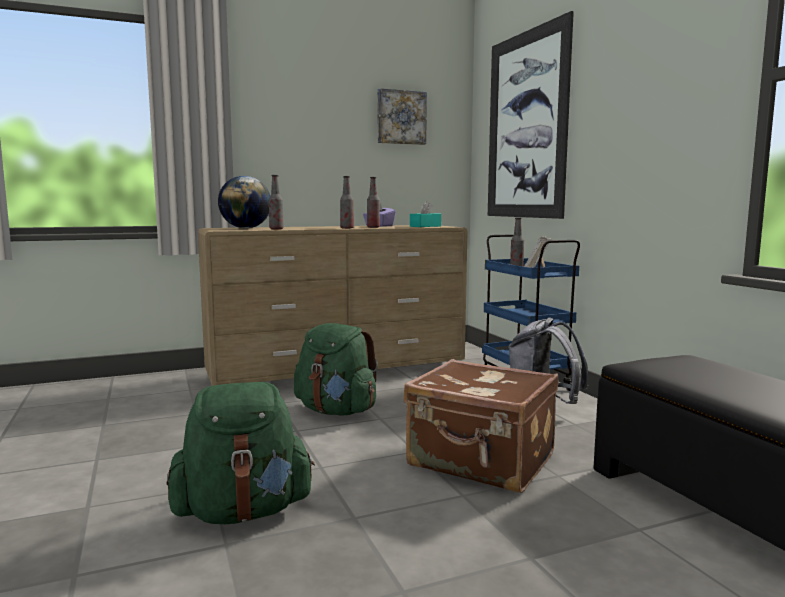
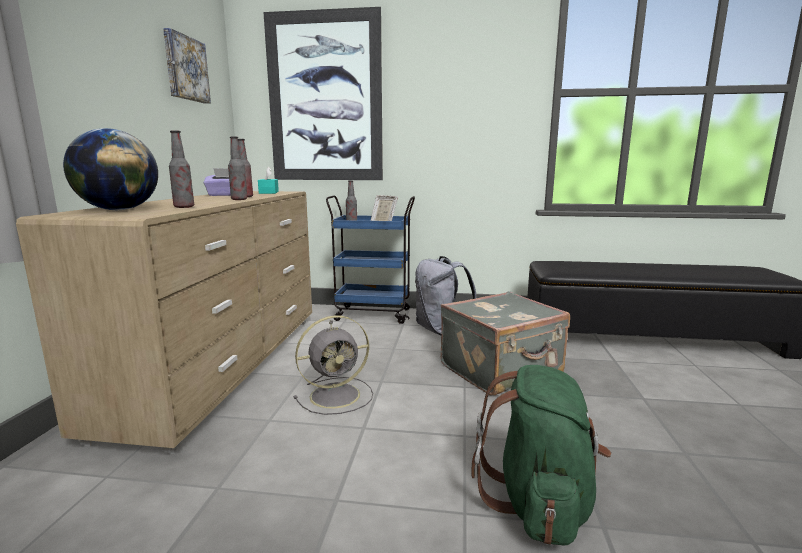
camera: 60 degrees left, 5 degrees up
(336, 411) = (337, 395): green backpack -> grey fan
(481, 462) = (502, 370): brown suitcase -> grey suitcase

